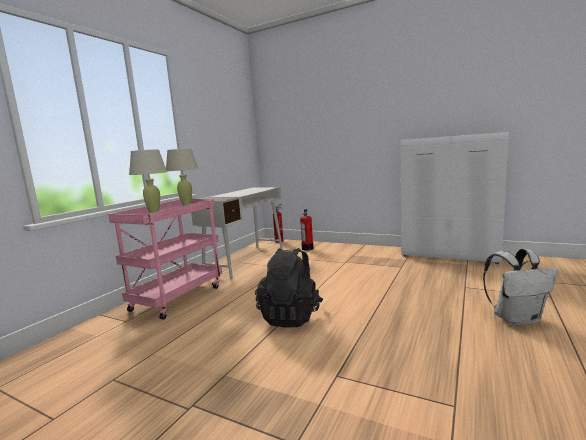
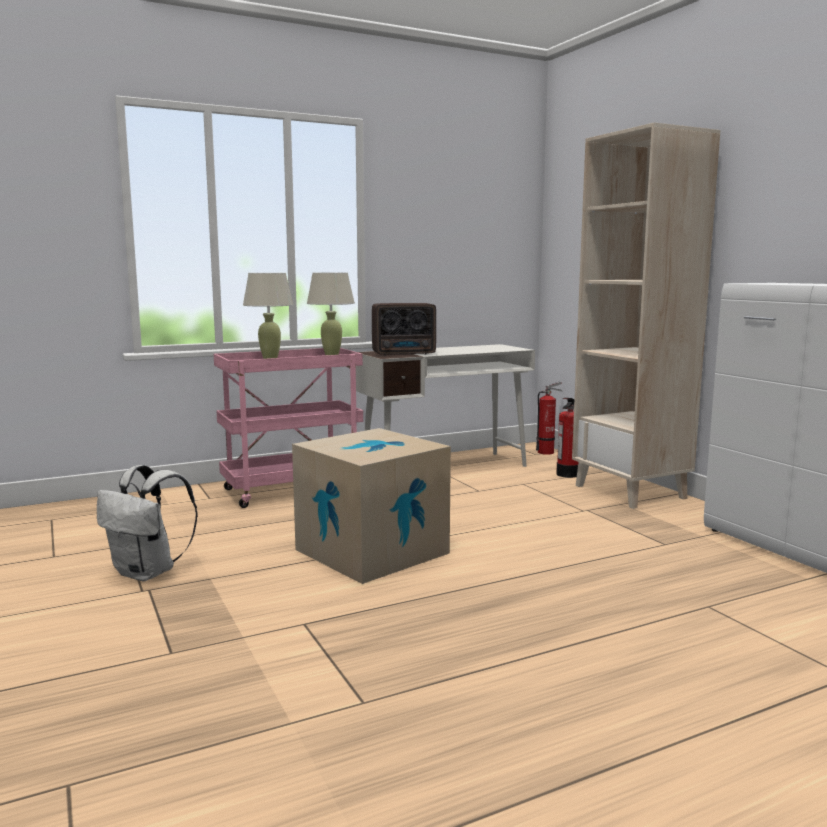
camera: 35 degrees right, 0 degrees up
(225, 197) = (405, 354): none -> radio
(291, 316) = (372, 551): black backpack -> cardboard box
(346, 249) = (631, 492): none -> beige bookcase
(517, 319) = (682, 674): white backpack -> white backpack (148, 573)

